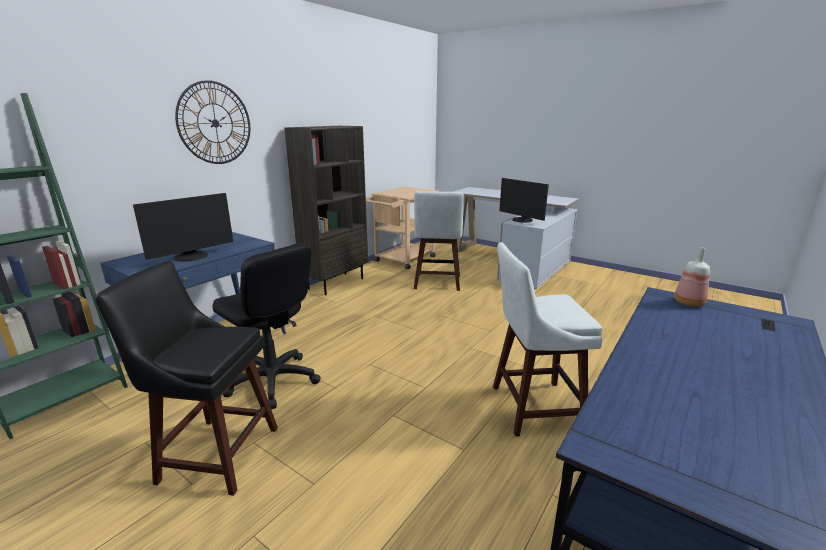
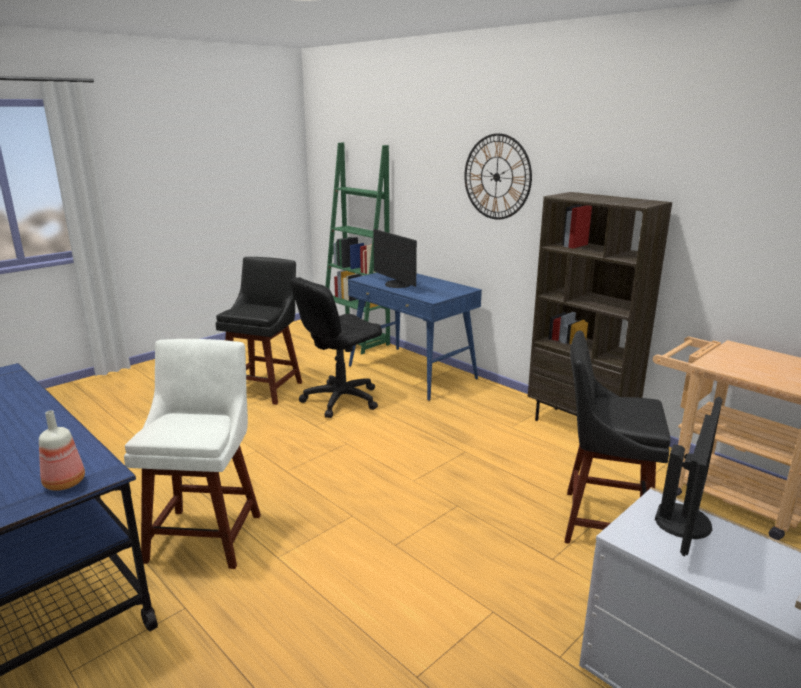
camera: 100 degrees right, 0 degrees up
(437, 283) = (599, 520): white chair -> black chair
(521, 220) = (685, 522): monitor -> monitor turned 150 degrees clockwise

